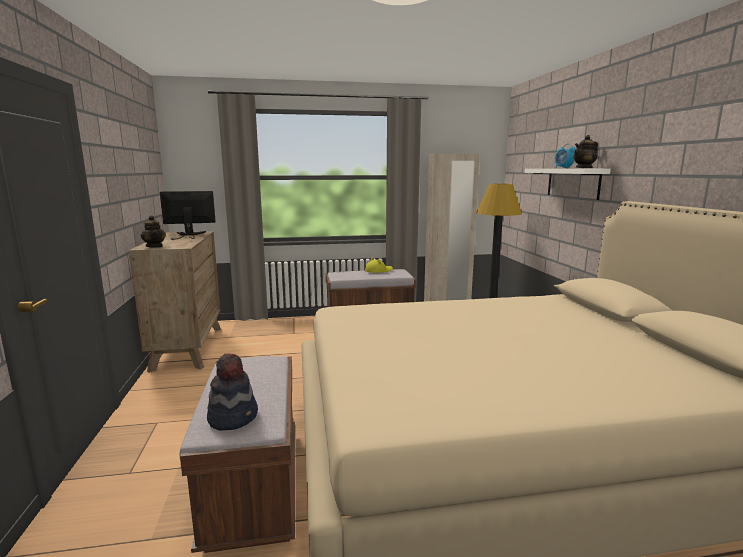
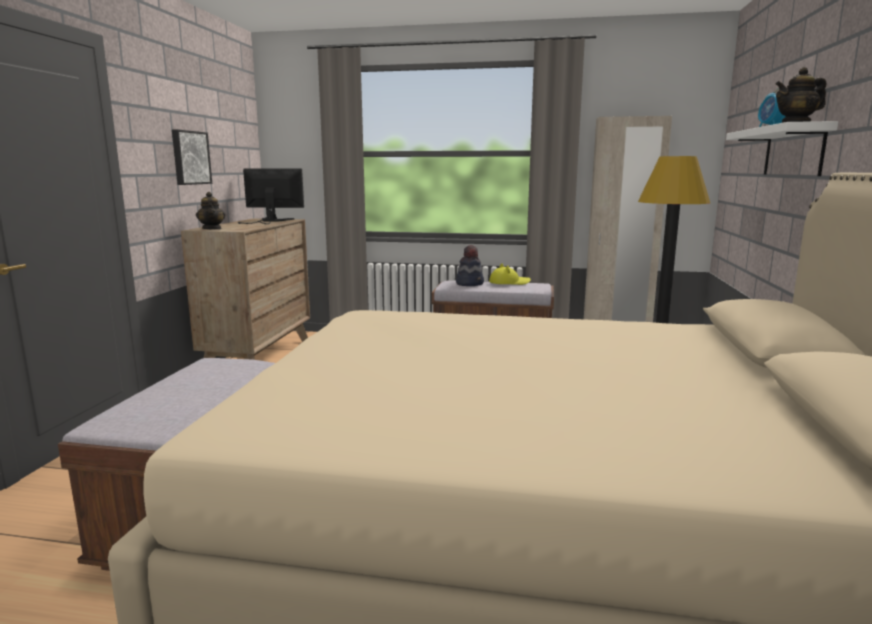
camera: 20 degrees right, 0 degrees up
(127, 186) = (190, 158): none -> picture
(233, 417) = (143, 414): hat -> hat (470, 284)

